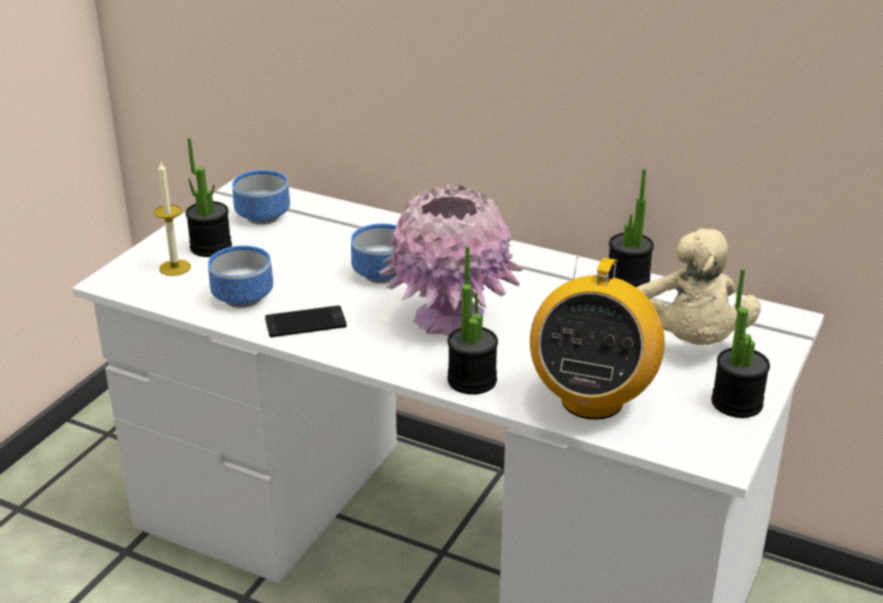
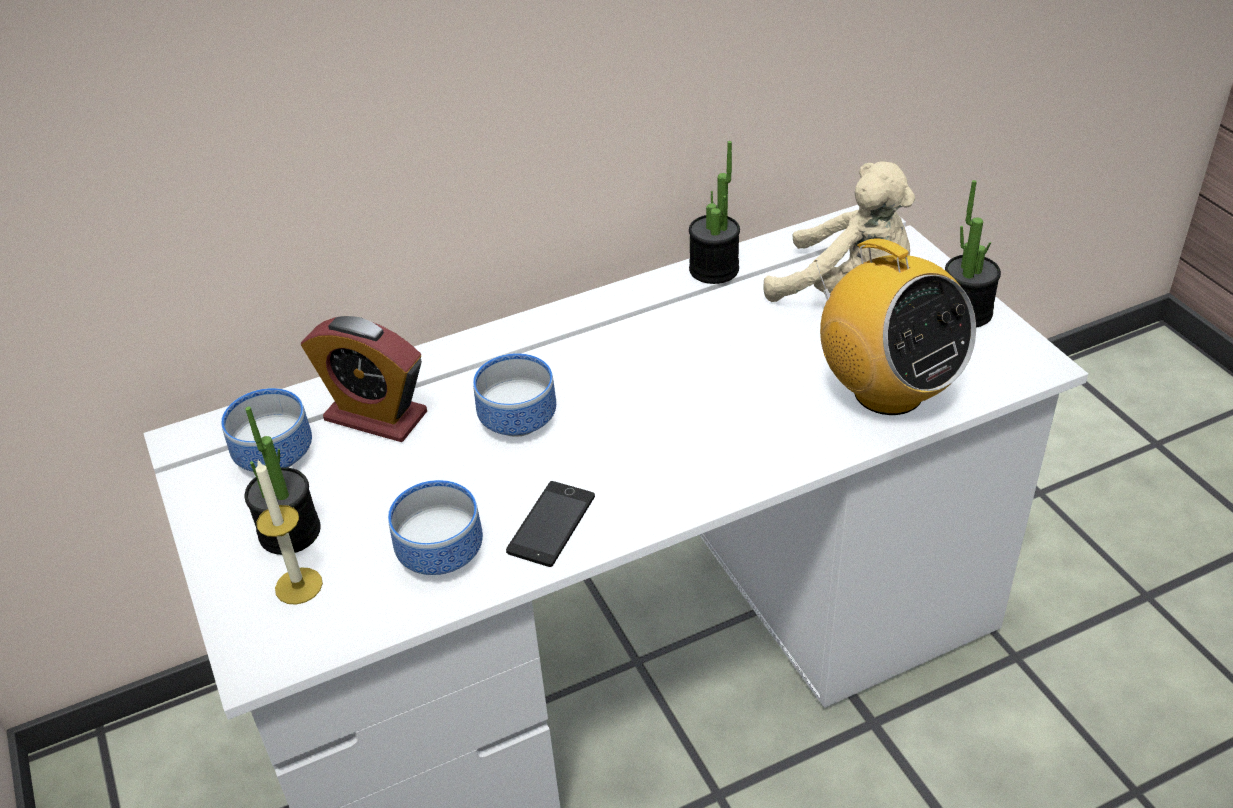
camera: 50 degrees left, 10 degrees up
(329, 230) = (376, 416): none -> alarm clock
(450, 319) = (659, 413): pink vase -> none
(472, 380) = (784, 452): potted plant -> none

